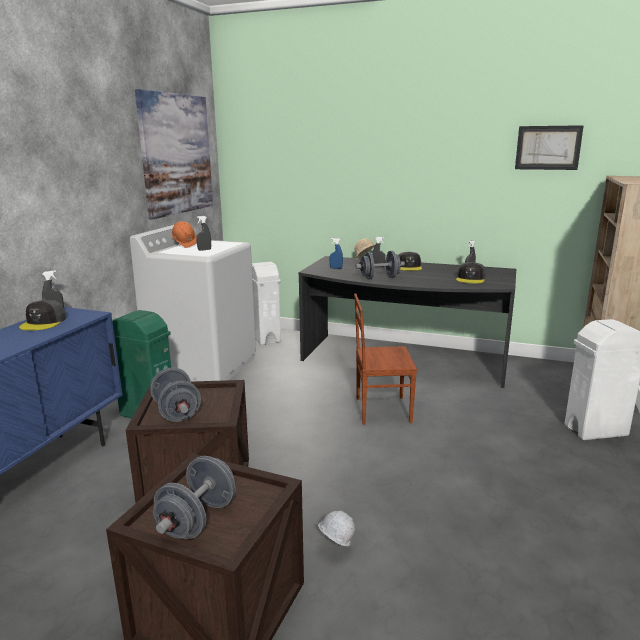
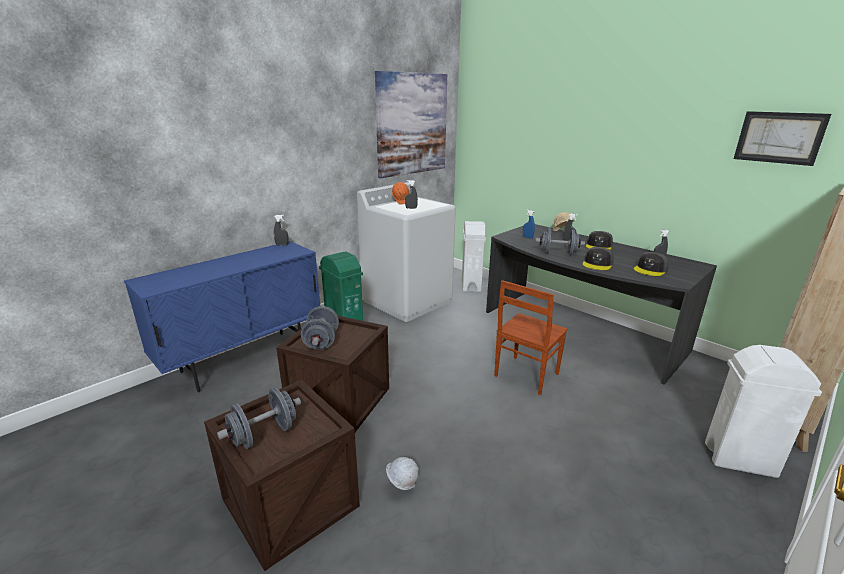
camera: 25 degrees right, 5 degrees up
(43, 322) = (267, 253): grey cap -> grey cap (597, 264)
(381, 409) = (525, 375): brown chair -> brown chair turned 75 degrees counterclockwise

